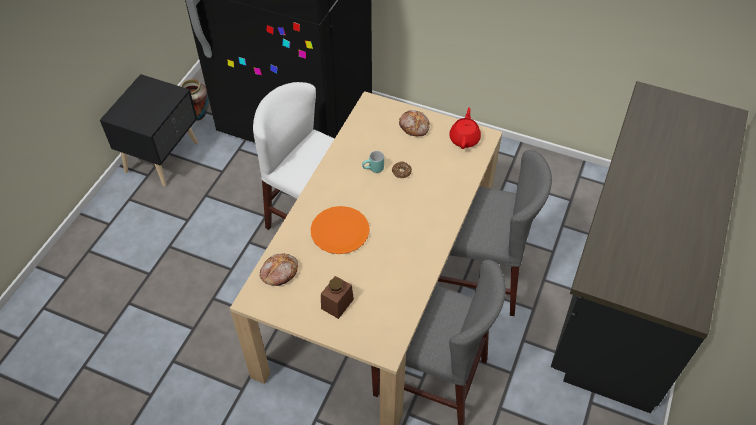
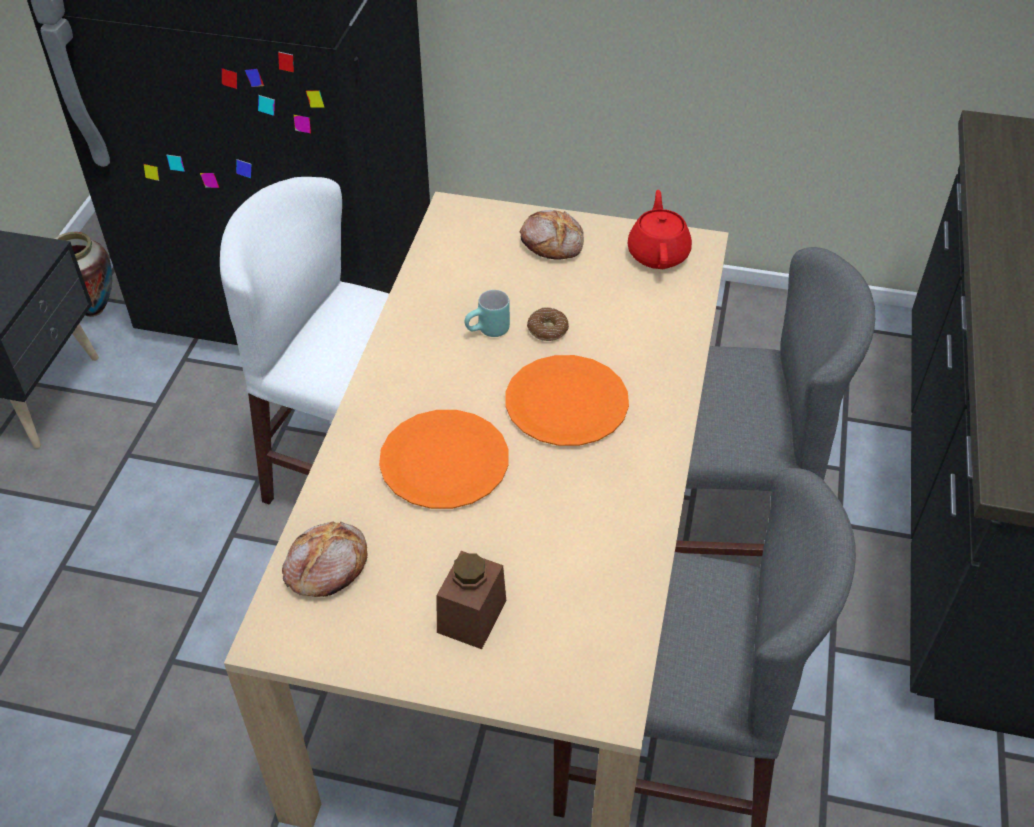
camera: 10 degrees left, 5 degrees down
(401, 210) = (566, 403): none -> orange plate

